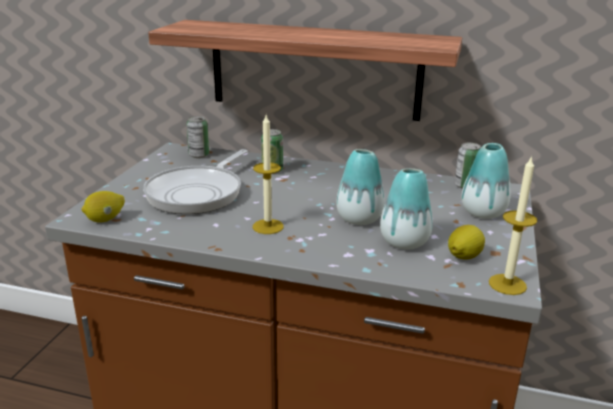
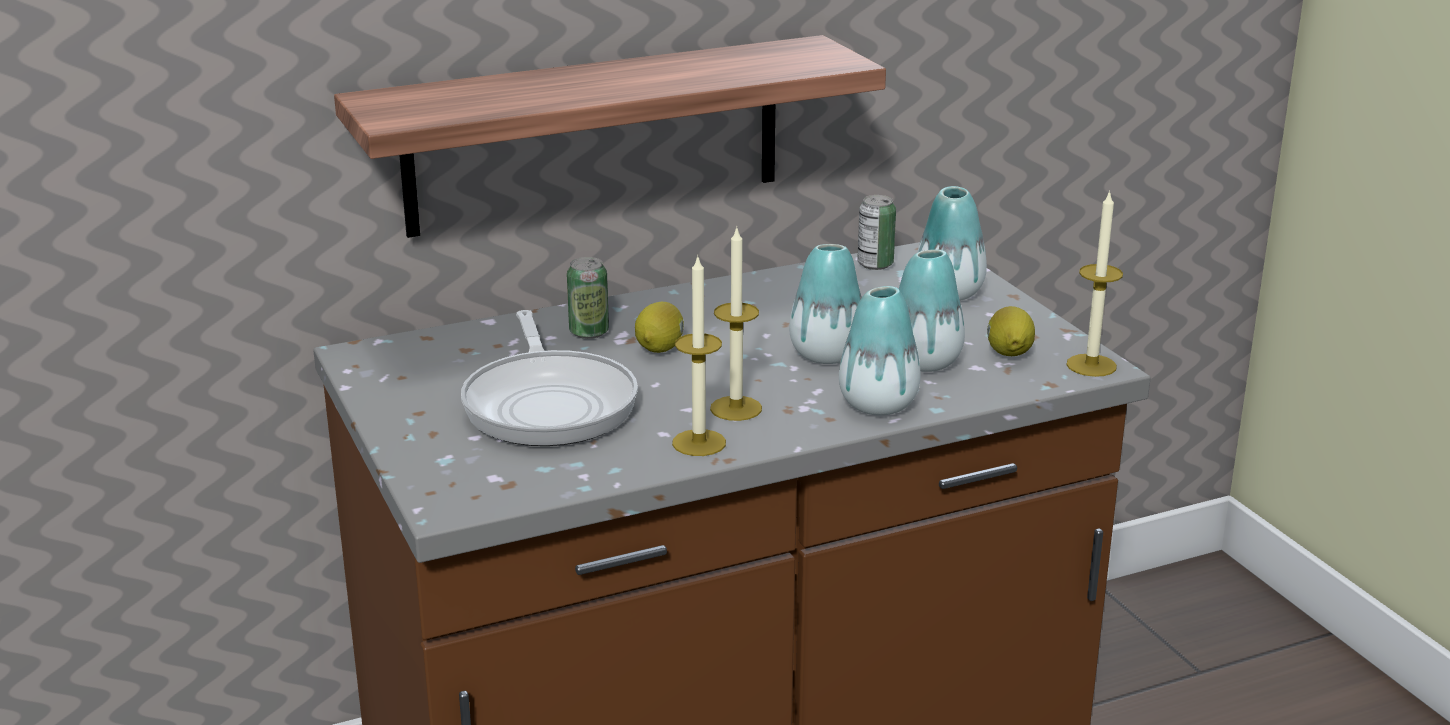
camera: 40 degrees left, 0 degrees up
(105, 220) = (494, 491): lemon -> lemon (660, 348)
(199, 155) = (422, 349): can -> none
(221, 235) = (699, 443): none -> candle
(338, 254) = (878, 405): none -> vase

